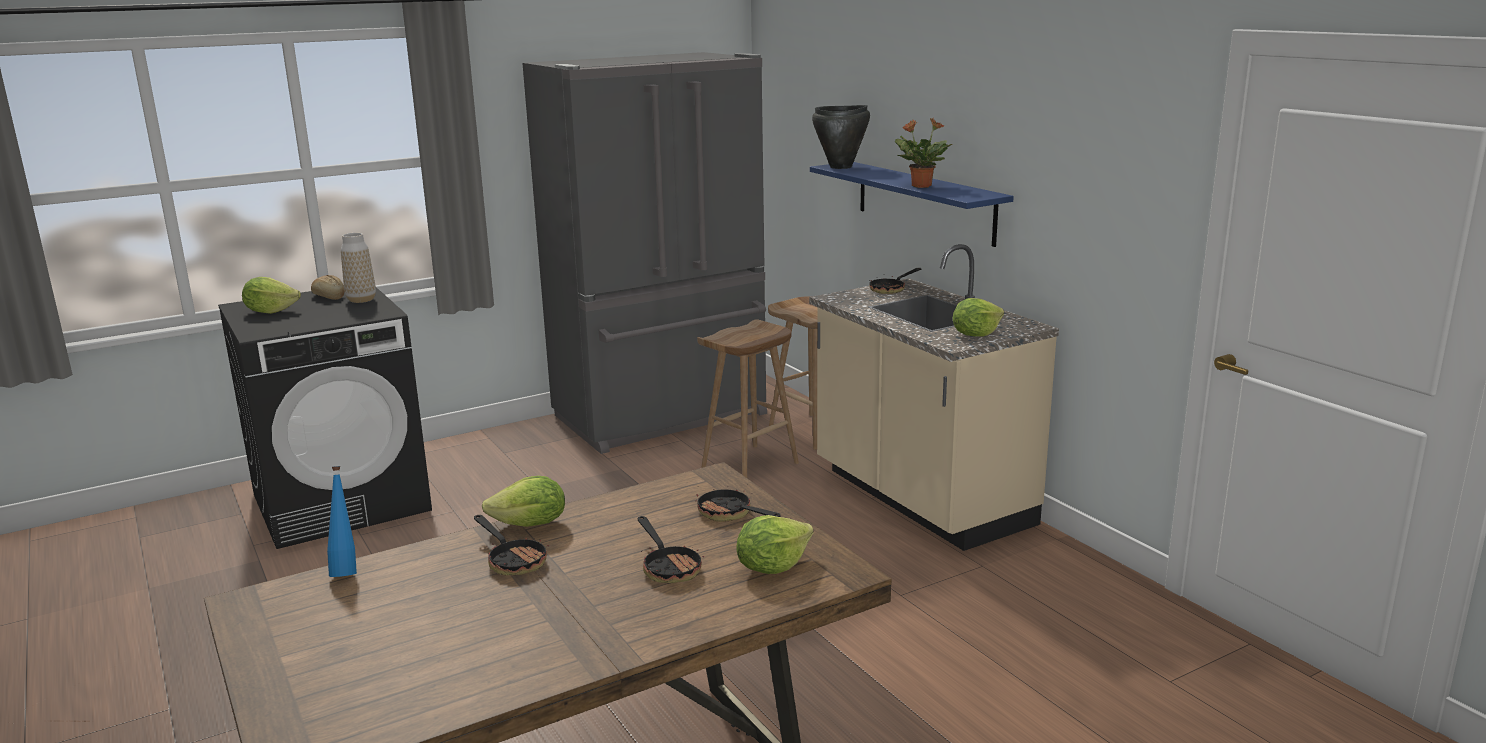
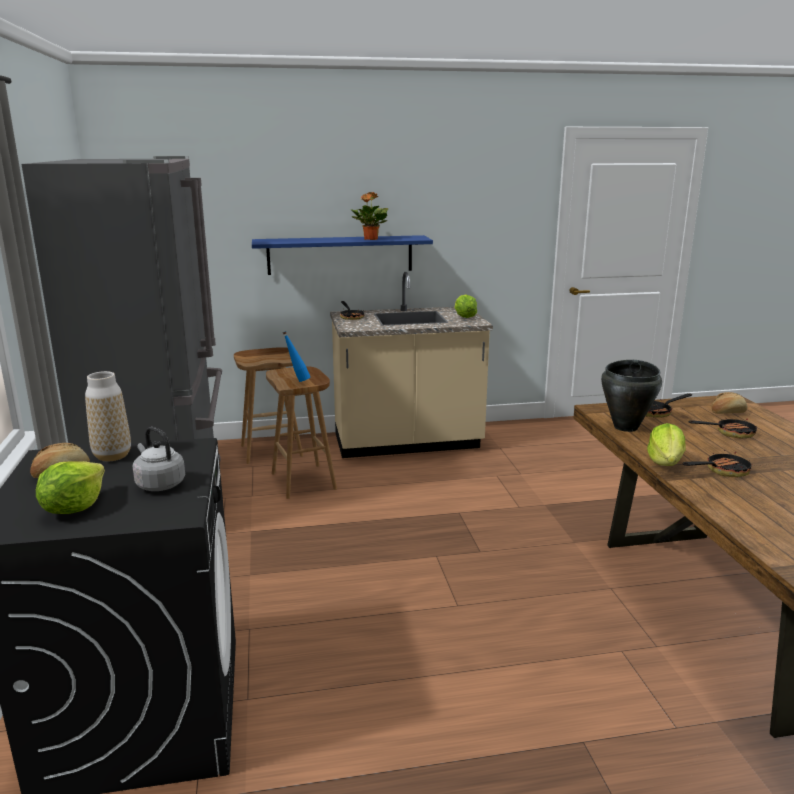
camera: 70 degrees left, 0 degrees up
(310, 319) = (159, 484): none -> grey kettle
(346, 571) = (742, 527): blue bottle -> blue bottle (297, 381)
(772, 566) = (727, 412): lettuce -> bread
(841, 167) = (271, 241): black cooking pot -> black cooking pot (626, 427)

